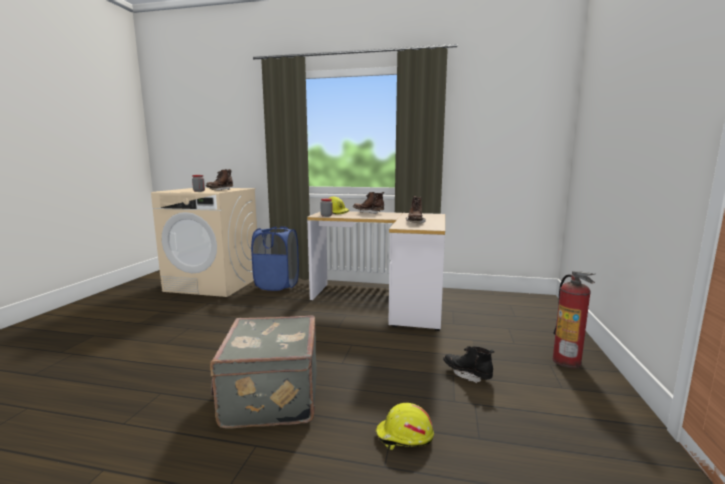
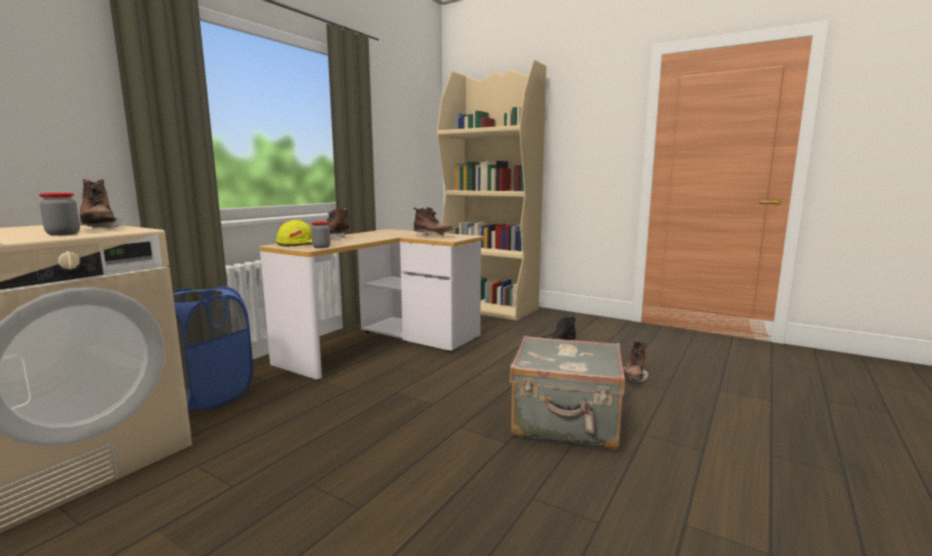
camera: 70 degrees left, 0 degrees up
(404, 436) = (634, 378): yellow hard hat -> brown boot
(540, 322) = (489, 308): none -> beige bookcase
(567, 361) = (553, 318): fire extinguisher -> none

